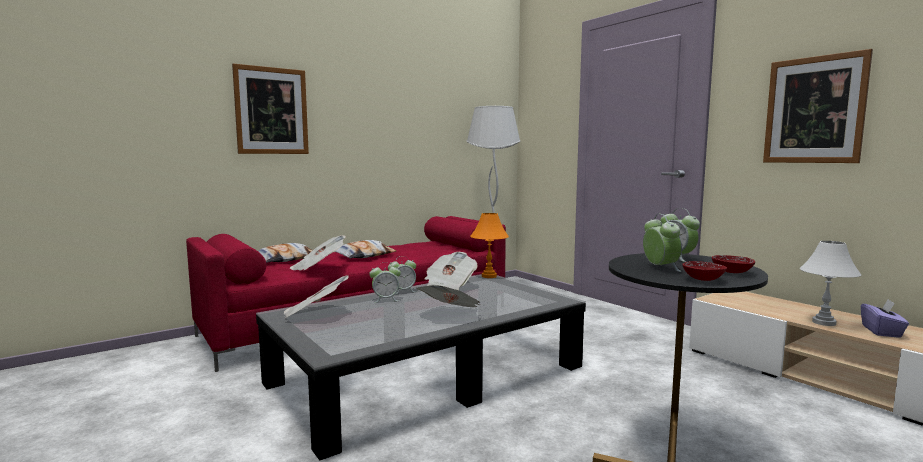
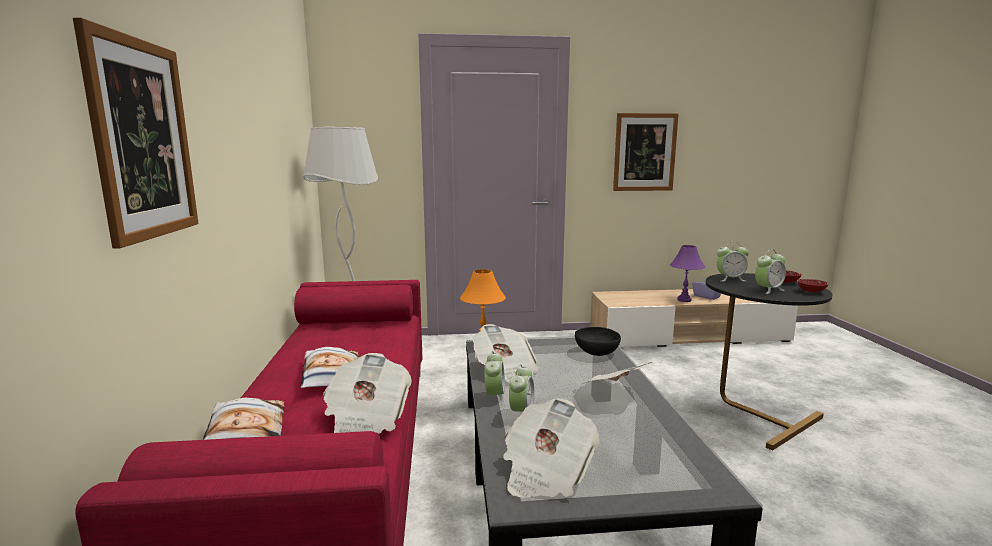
camera: 60 degrees left, 5 degrees up
(530, 302) = (596, 352): none -> black bowl
(660, 268) = (768, 290): alarm clock -> alarm clock turned 135 degrees clockwise
(824, 323) = (684, 300): white table lamp -> purple table lamp

